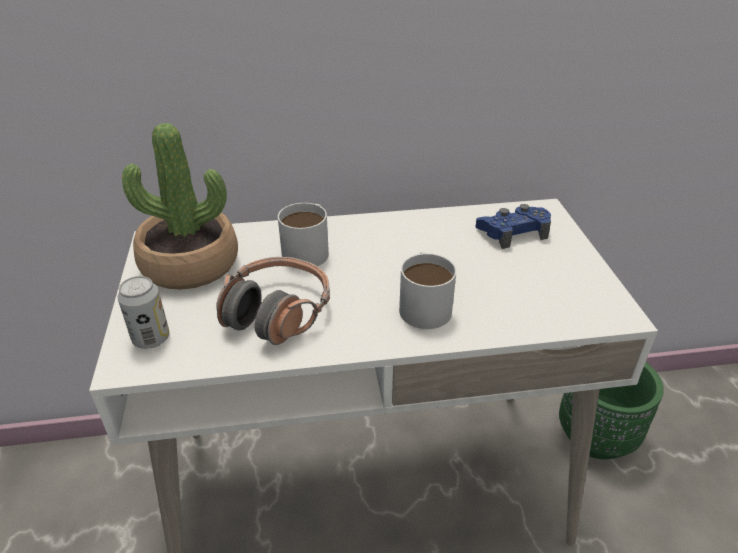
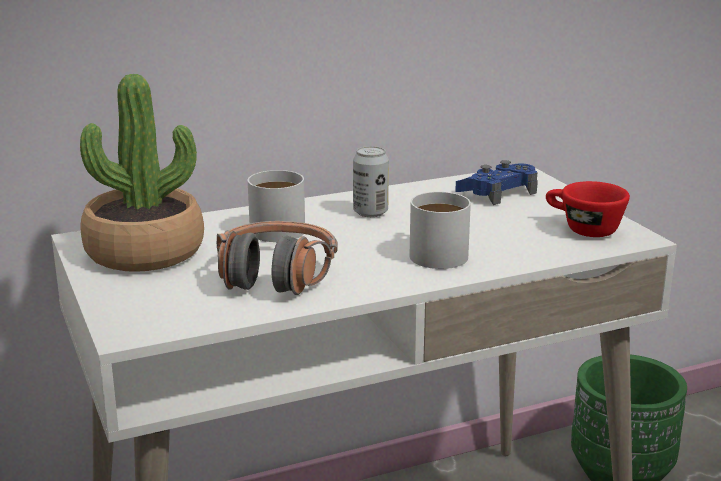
camera: 15 degrees left, 15 degrees down
(151, 338) = (143, 310): can -> can (370, 212)
(572, 294) = (582, 229): none -> red cup

